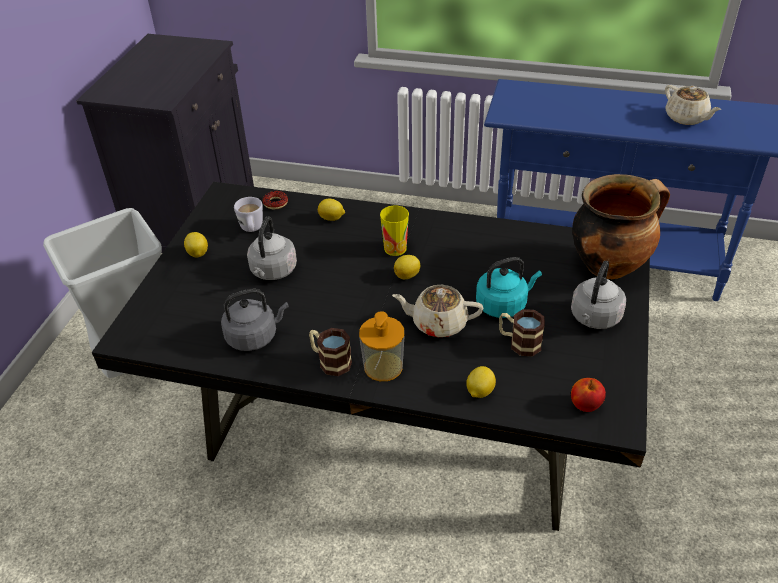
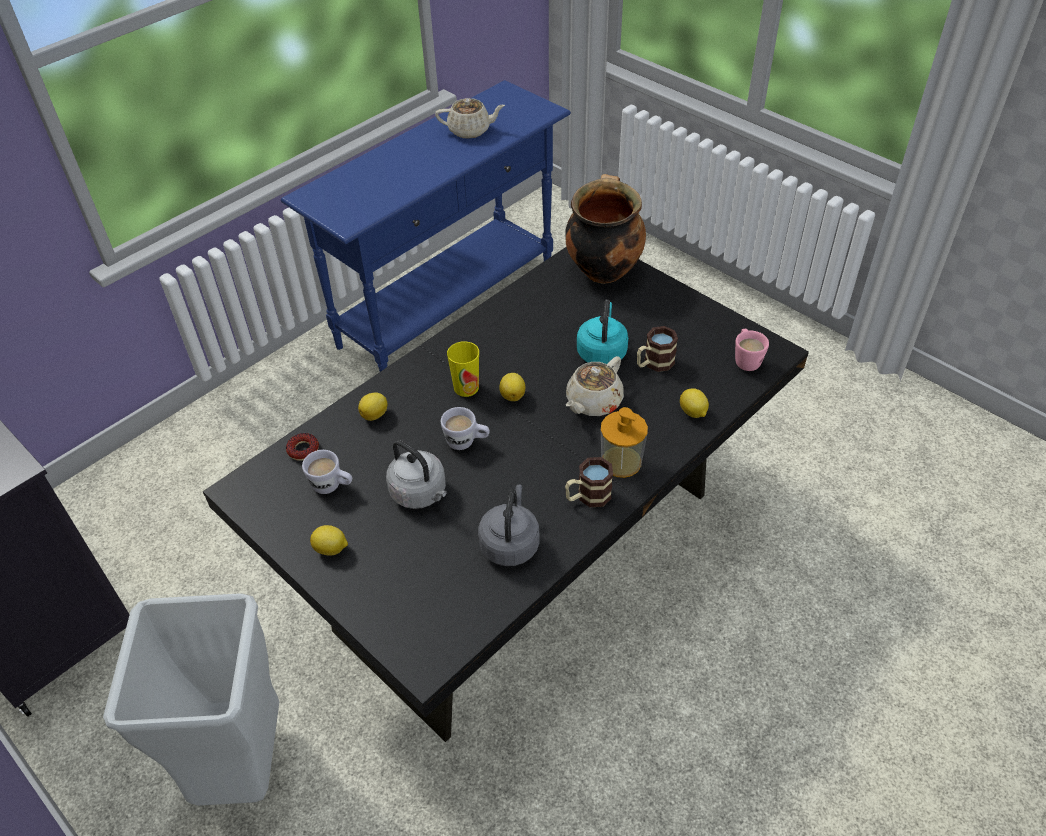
camera: 60 degrees left, 5 degrees up
(339, 272) = (466, 442): none -> white mug
(585, 405) = (746, 359): apple -> pink mug
(594, 318) = (658, 308): grey kettle -> none

